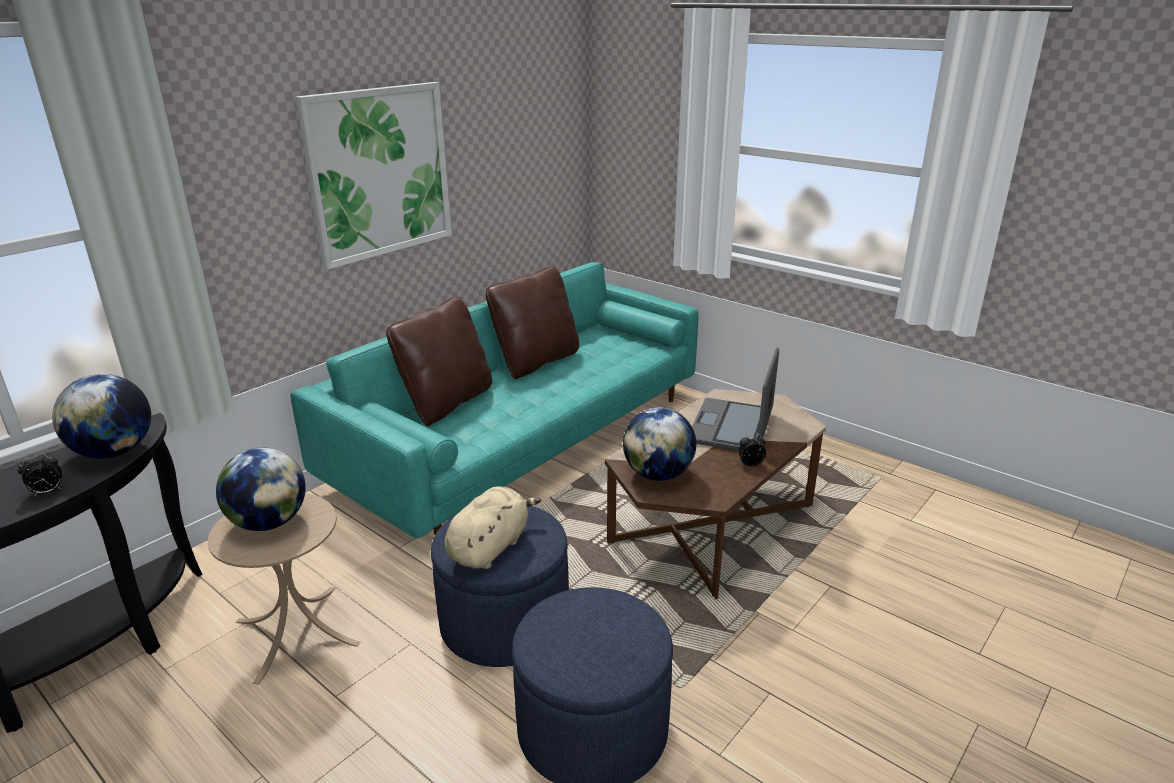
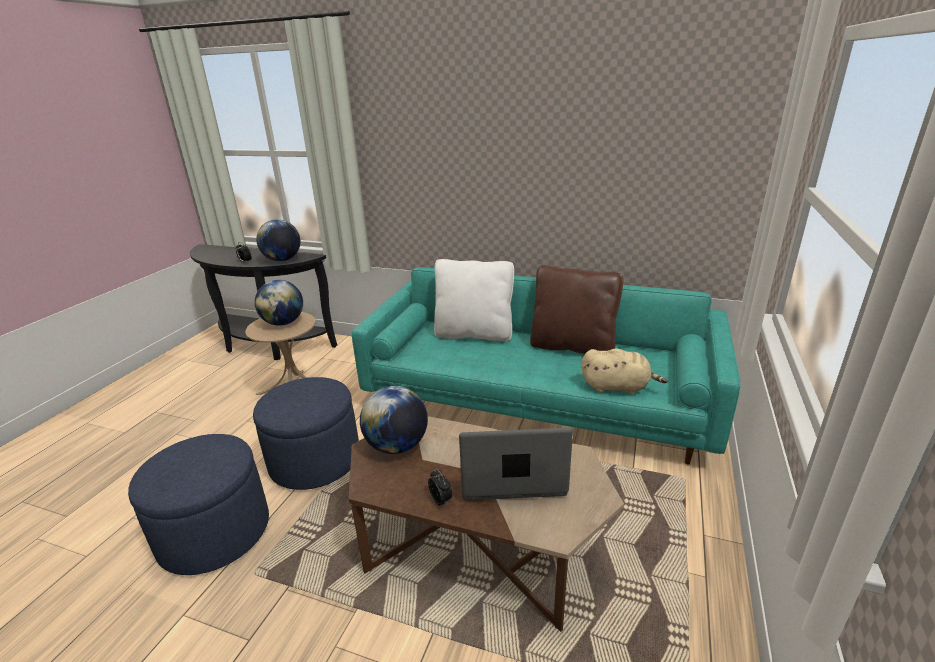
camera: 70 degrees right, 0 degrees up
(379, 172) = (496, 154): picture -> none
(446, 403) = (474, 334): brown pillow -> white pillow
(490, 547) = (288, 399): beige plush toy -> beige plush toy (617, 387)

